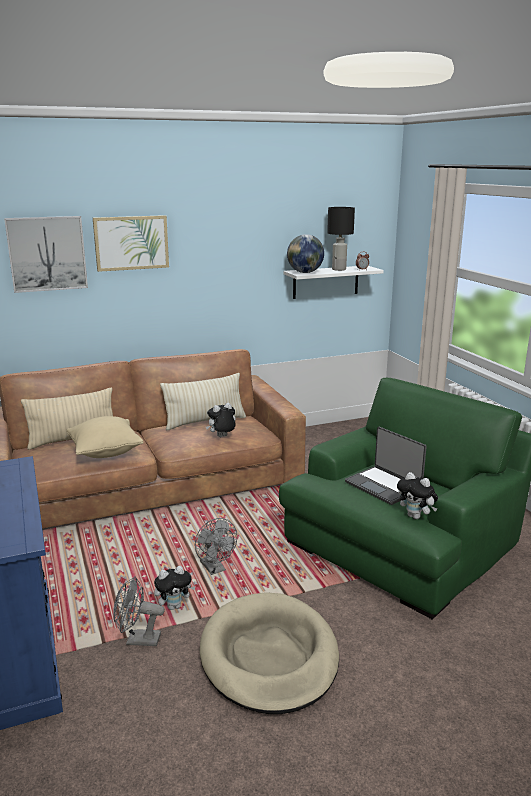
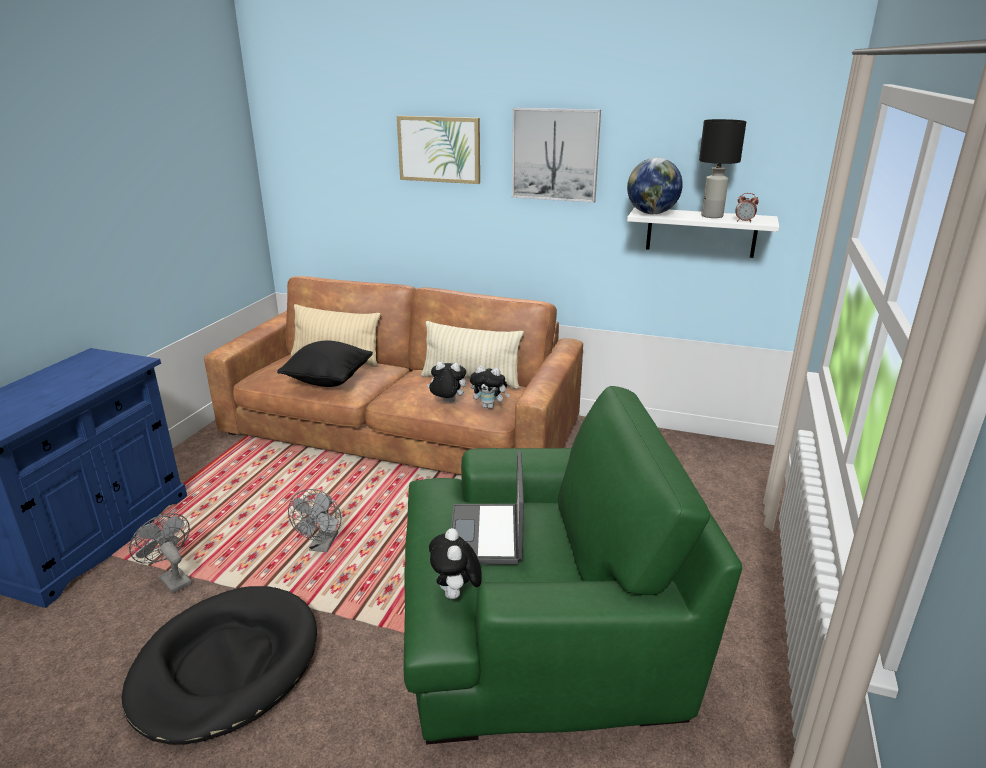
camera: 40 degrees right, 5 degrees up
(47, 253) = (353, 153): picture -> picture (555, 155)
(105, 452) = (328, 380): beige pillow -> black pillow
(174, 606) = (240, 564): plush toy -> plush toy (489, 406)
(269, 656) = (226, 666): beige dog bed -> black dog bed

